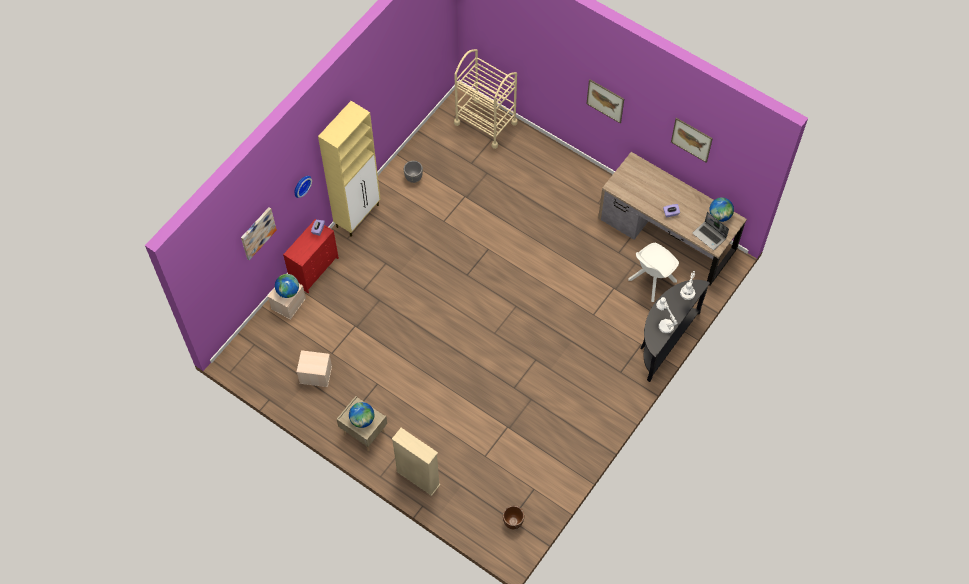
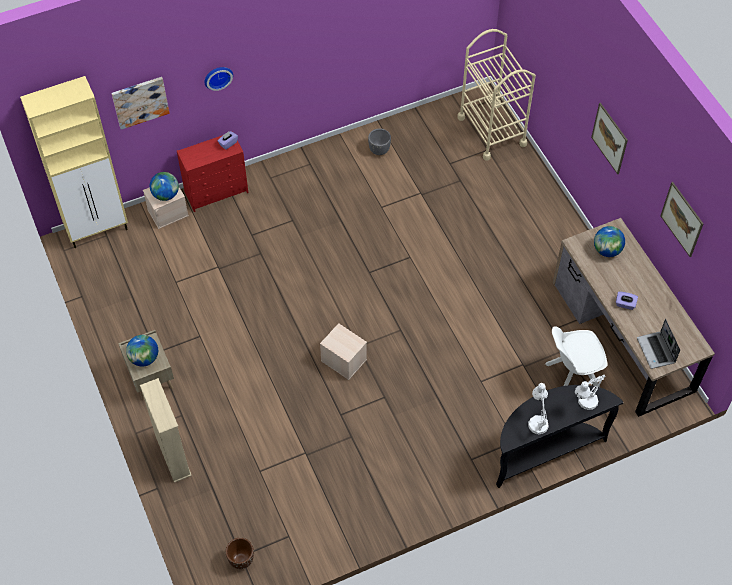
camera: 30 degrees right, 5 degrees down
(315, 375) = (144, 295): beige storage box -> beige storage box (343, 360)
(358, 215) = (297, 161): beige cabinet -> beige cabinet (98, 230)
(719, 215) = (683, 334): globe -> globe (607, 250)

